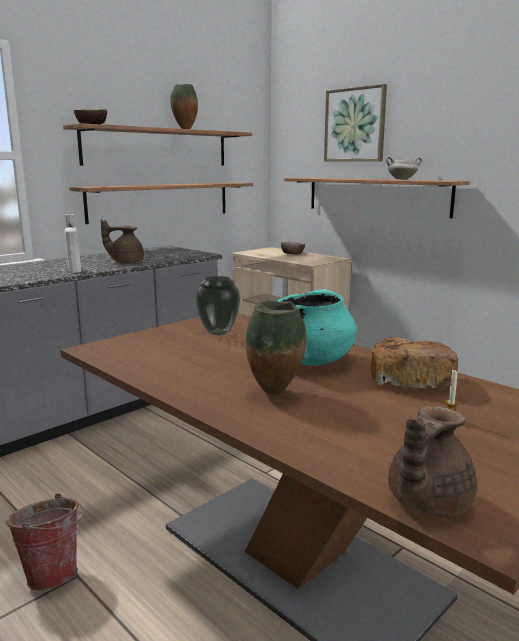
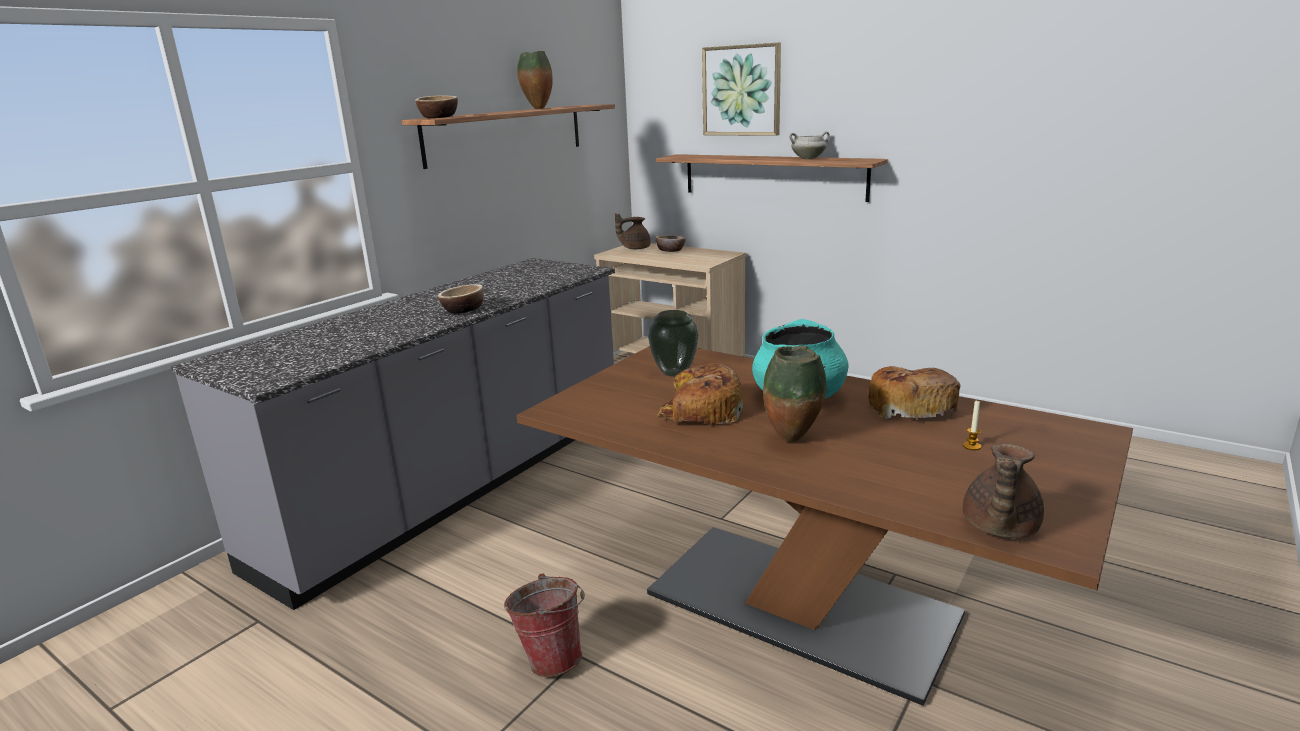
camera: 10 degrees left, 5 degrees up
(74, 270) = (463, 310): white bottle -> bowl
(126, 262) = (511, 290): brown teapot -> brown teapot (635, 248)
(161, 201) = (514, 201): shelf -> none
(213, 362) = (700, 411): none -> bread

